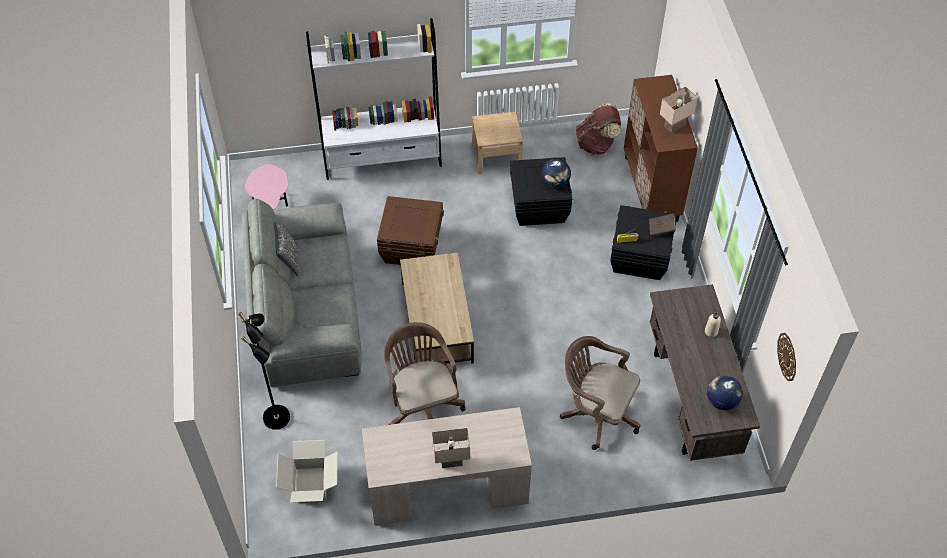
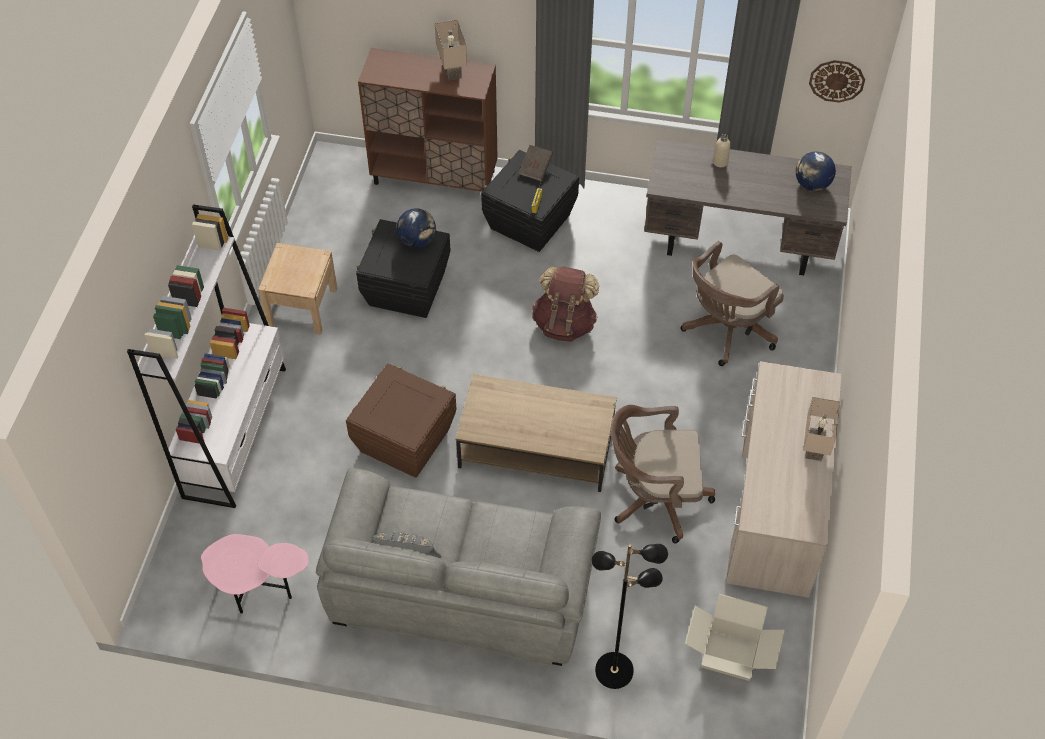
camera: 70 degrees left, 0 degrees up
(596, 144) = (339, 203): brown backpack -> brown backpack (564, 324)

